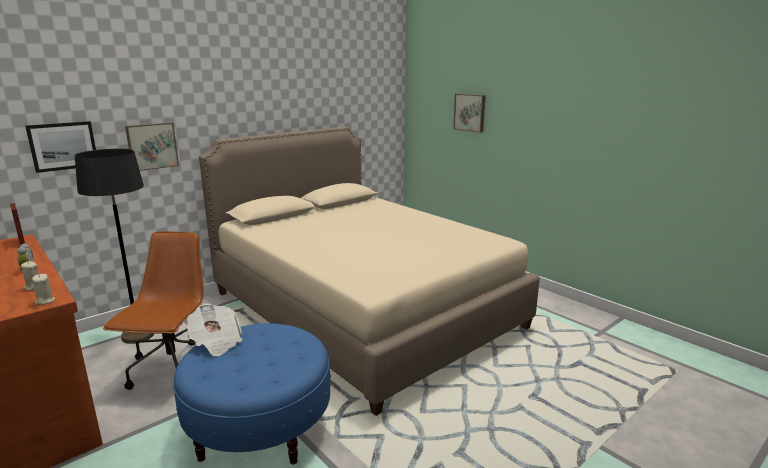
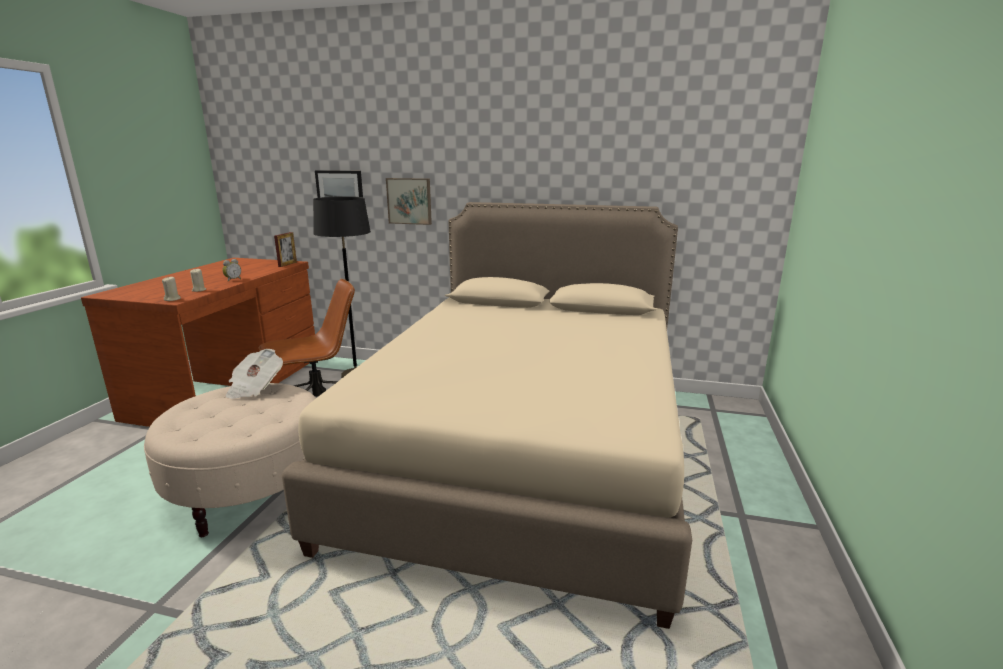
camera: 55 degrees right, 0 degrees up
(259, 427) = (251, 491): blue ottoman -> beige ottoman
(470, 112) = (845, 197): picture -> none

